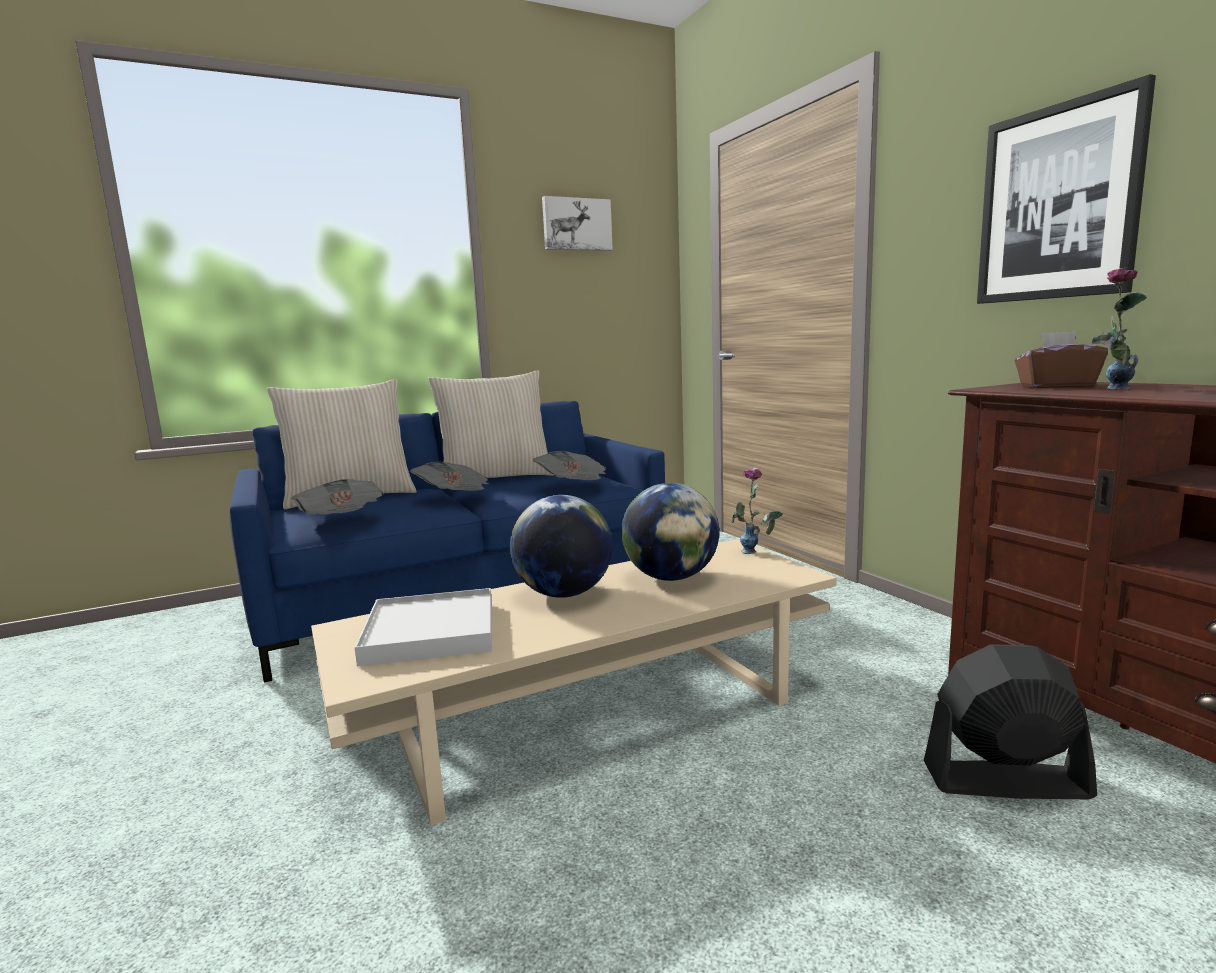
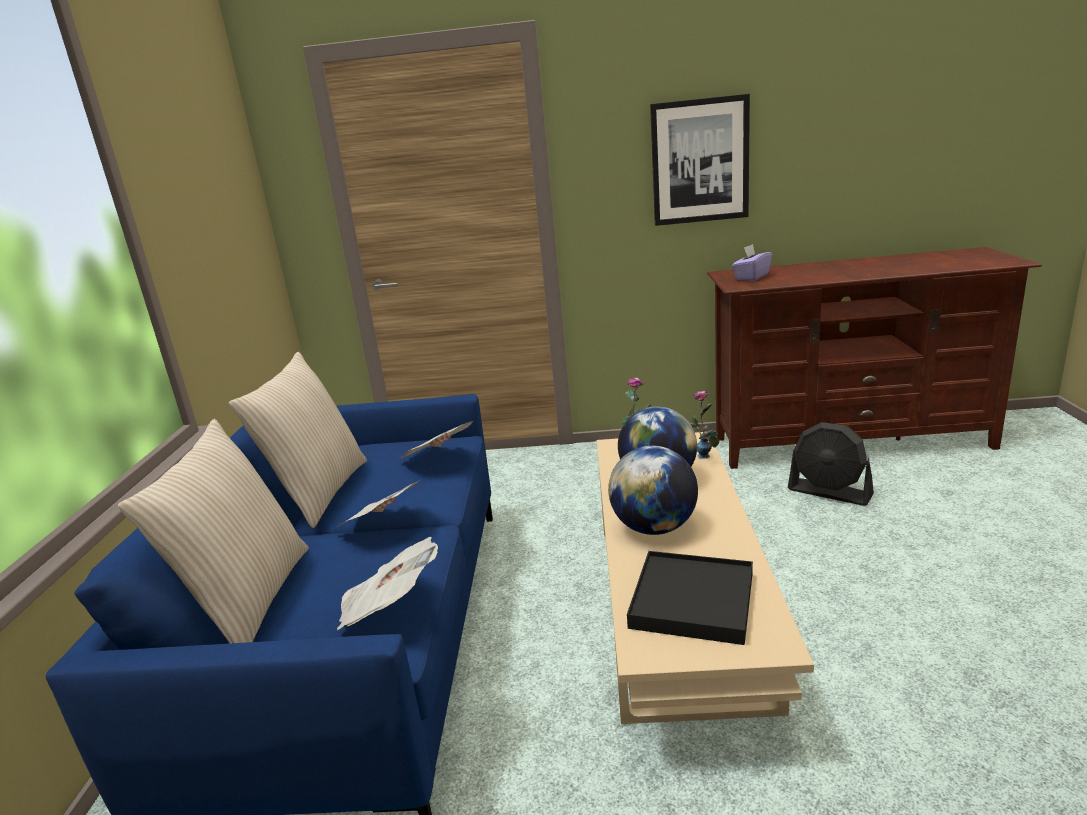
camera: 60 degrees left, 10 degrees up
(430, 632) = (692, 601): white tray -> black tray
(576, 224) = (192, 154): picture -> none
(1005, 780) = (830, 492): black fan -> black fan turned 90 degrees counterclockwise
(1056, 386) = (751, 277): brown tissue box -> purple tissue box
(1110, 390) = (791, 276): vase -> vase (704, 460)

